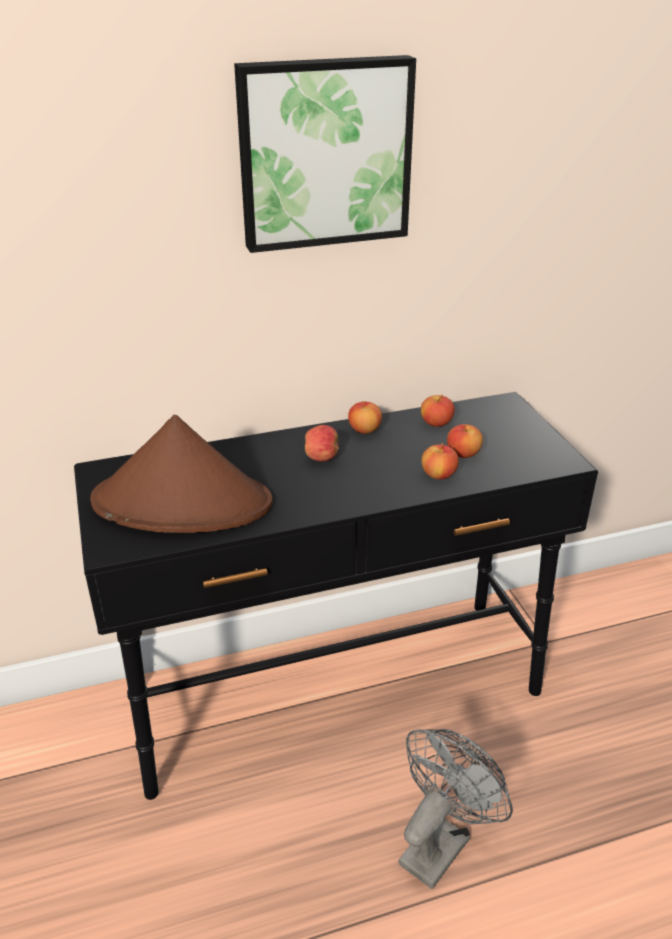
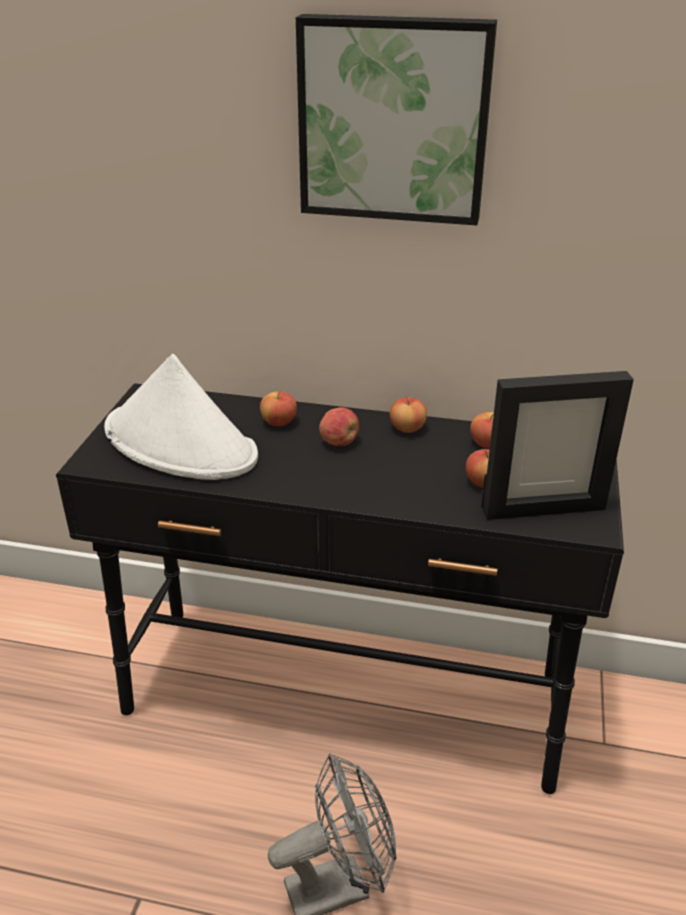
camera: 30 degrees right, 0 degrees up
(183, 503) = (181, 443): brown hat -> white hat
(438, 475) = (436, 495): apple -> apple (279, 422)
(521, 459) = (543, 508): none -> picture frame

